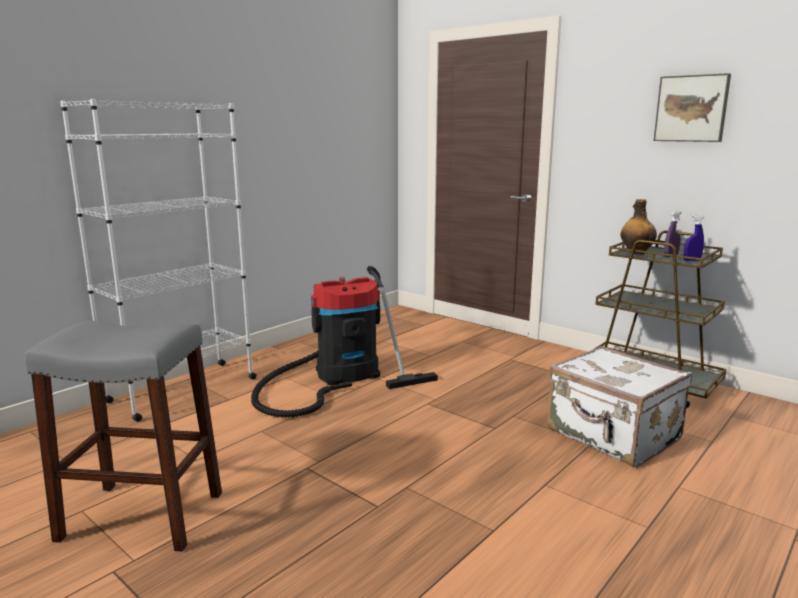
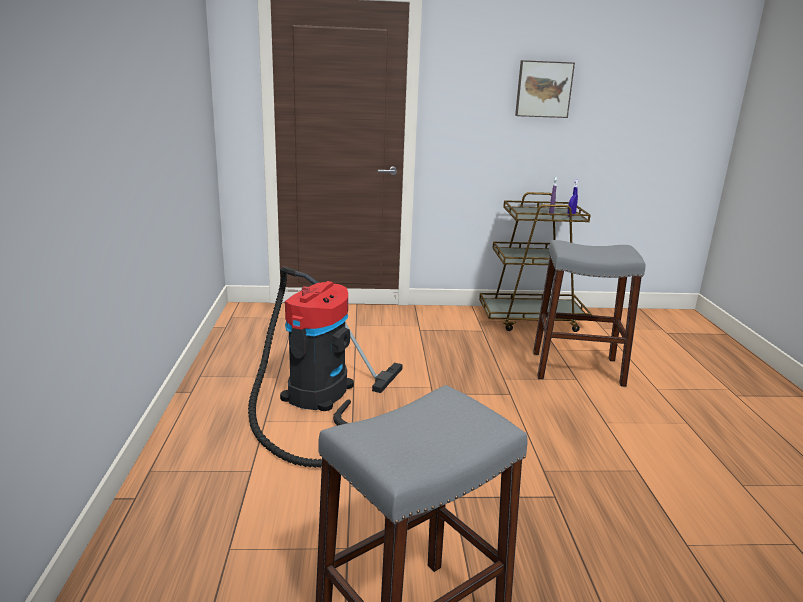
camera: 45 degrees left, 5 degrees up
(182, 390) = (172, 487): white bookcase -> none
(612, 436) = (577, 368): white suitcase -> grey stool
(636, 252) = (526, 214): bottle -> none

